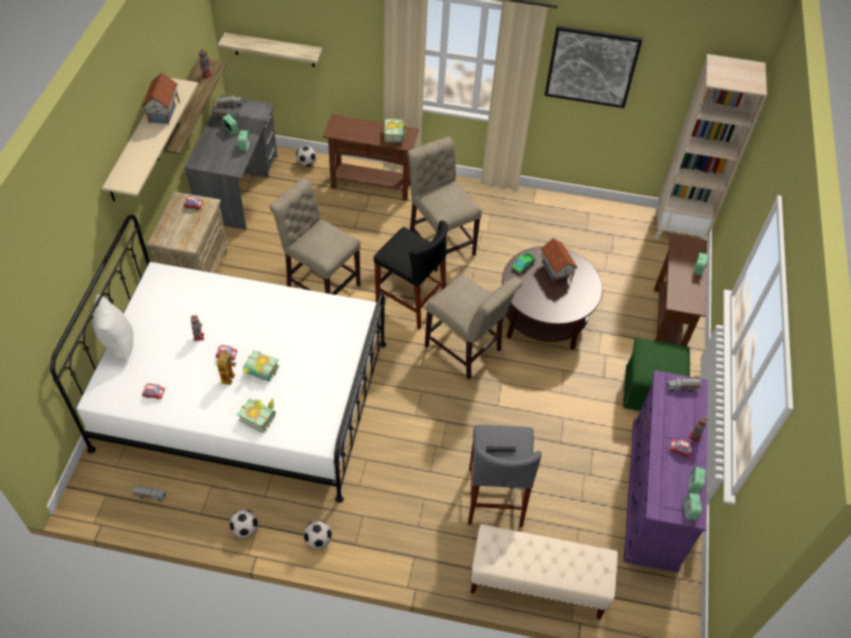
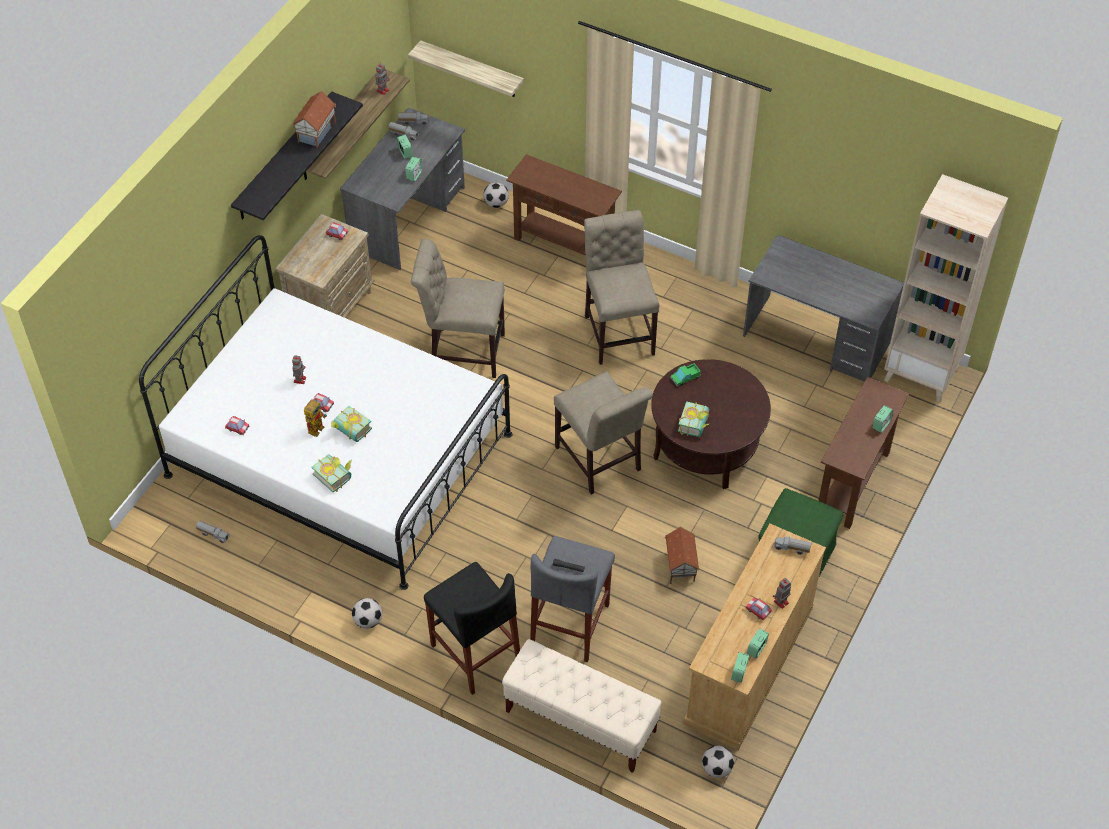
camera: 20 degrees right, 0 degrees up
(118, 345) = (216, 370): white pillow -> none
(138, 140) = (284, 157): beige shelf -> black shelf
(245, 529) = (297, 591): football -> football (716, 769)
(320, 284) = (462, 351): beige chair -> beige chair turned 45 degrees counterclockwise
(396, 135) = (592, 194): book -> book (696, 425)
(410, 301) = (558, 393): black stool -> black stool (475, 653)
(555, 272) = (720, 393): toy house -> toy house (679, 566)
(591, 66) = (817, 161): picture -> none
(592, 219) = (816, 340): none -> grey desk
(654, 494) = (749, 666): purple dresser -> beige dresser

